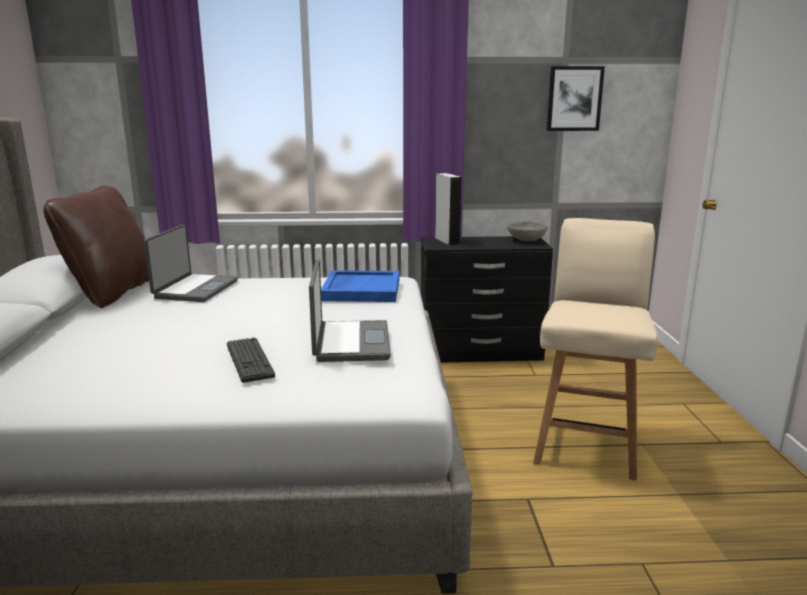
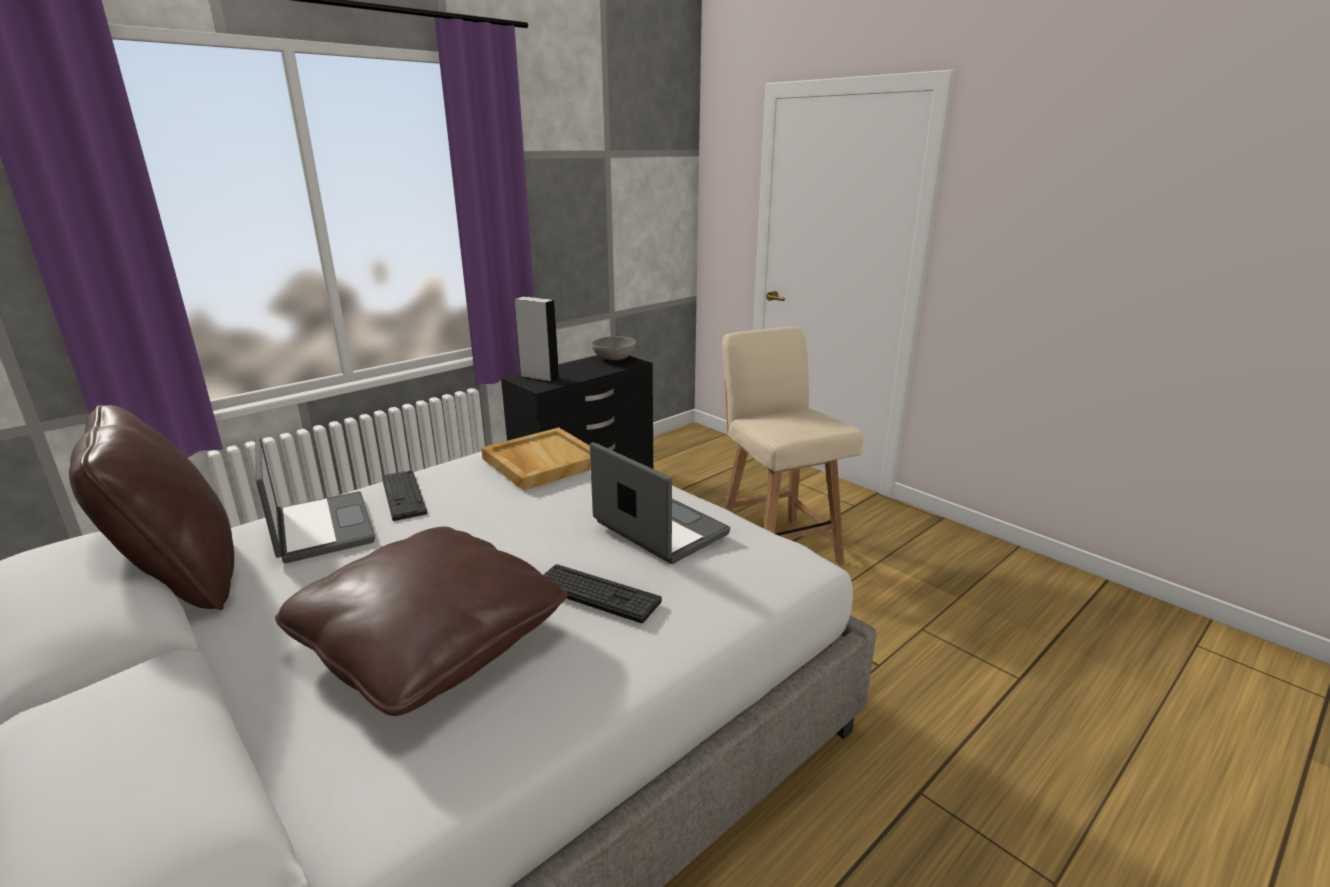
camera: 40 degrees left, 5 degrees up
(143, 351) = (431, 642): none -> brown pillow
(258, 286) = (403, 495): none -> keyboard
(361, 290) = (541, 462): blue tray -> beige tray
(574, 99) = (620, 196): picture -> none

